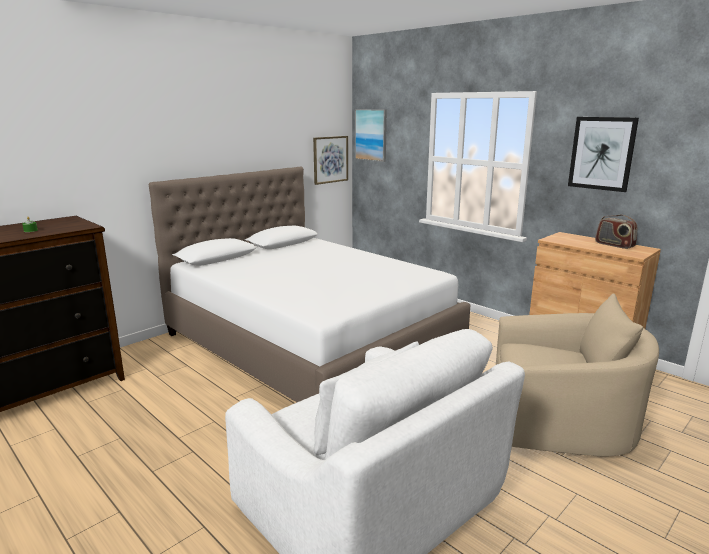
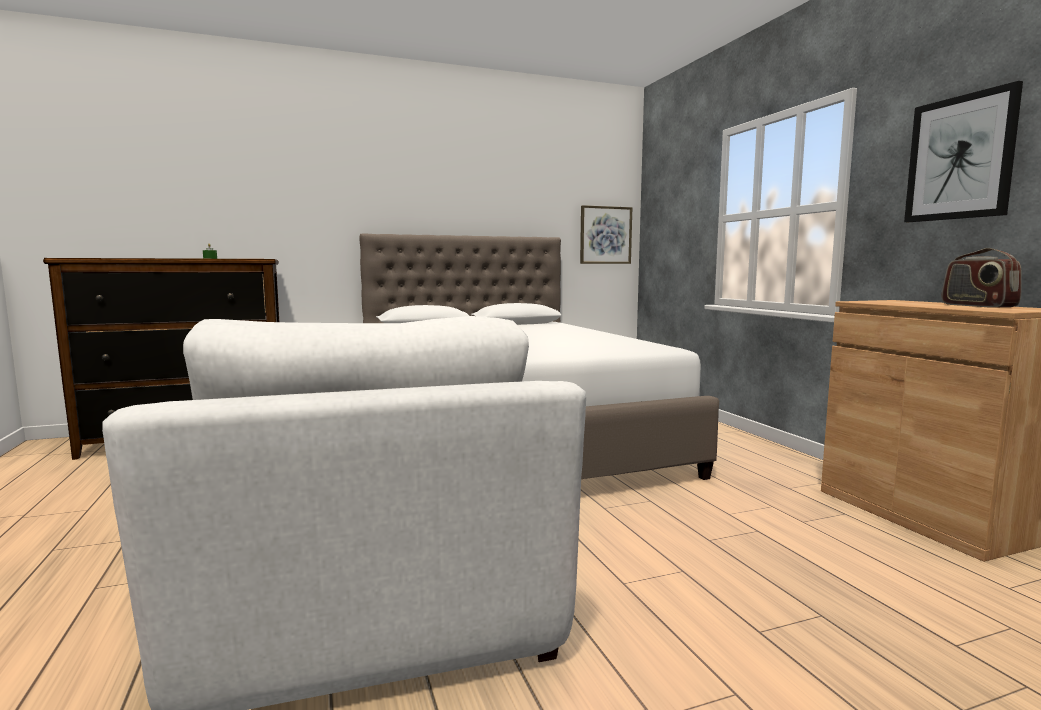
camera: 25 degrees right, 10 degrees down
(371, 135) = (658, 203): picture -> none
(561, 421) = (803, 586): beige armchair -> none

